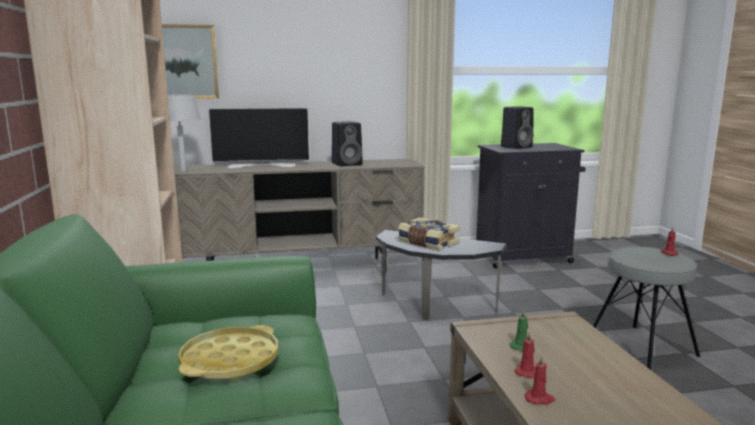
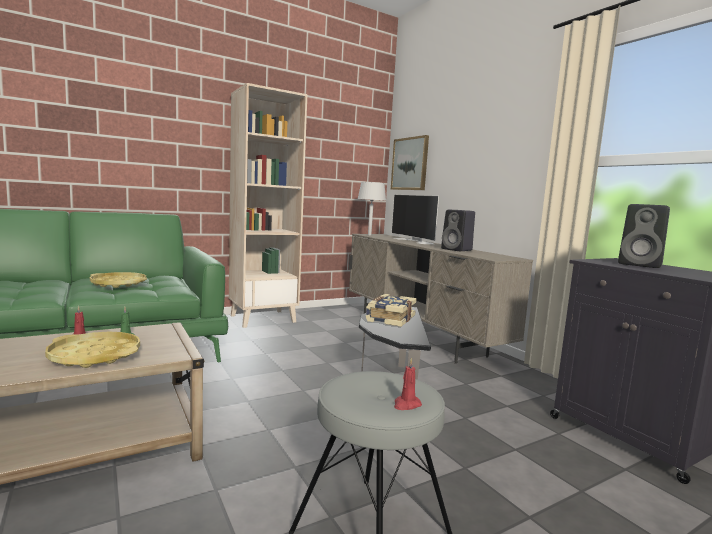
camera: 70 degrees right, 5 degrees down
(539, 399) = (36, 340): red candle -> none
(585, 357) = (95, 356): none -> yellow tray

